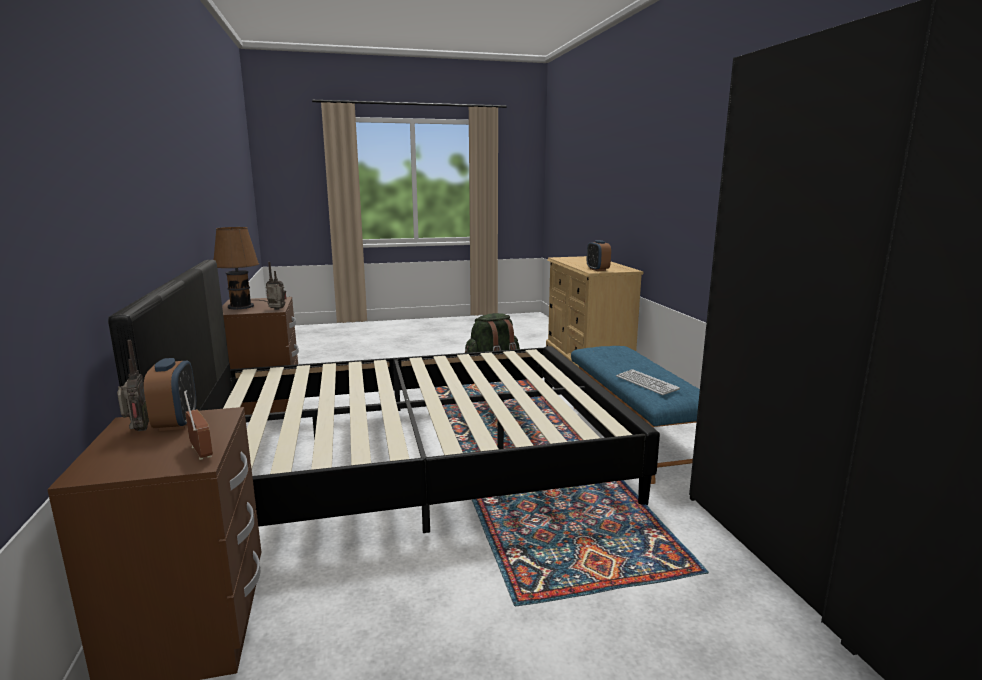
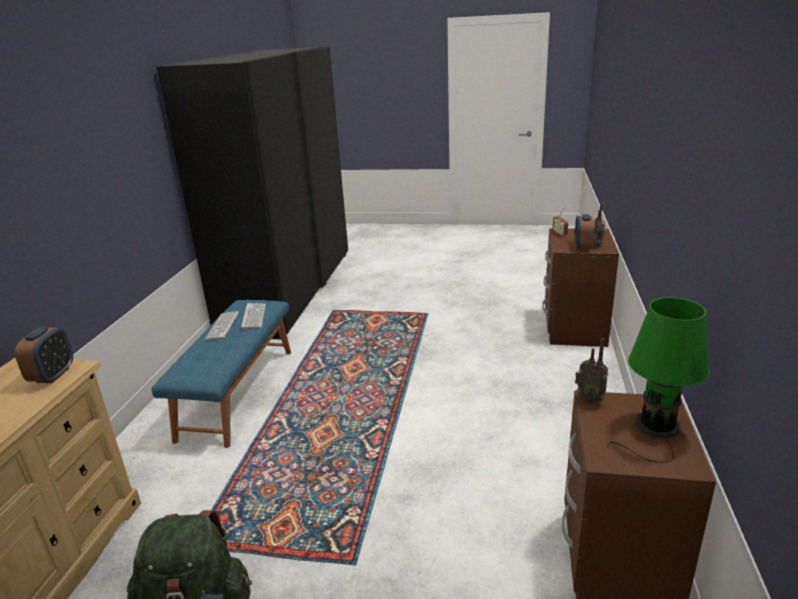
camera: 155 degrees left, 10 degrees up
(242, 306) = (656, 428): brown table lamp -> green table lamp
(409, 461) = (443, 405): black bed -> none
(658, 372) = (222, 326): none -> keyboard

